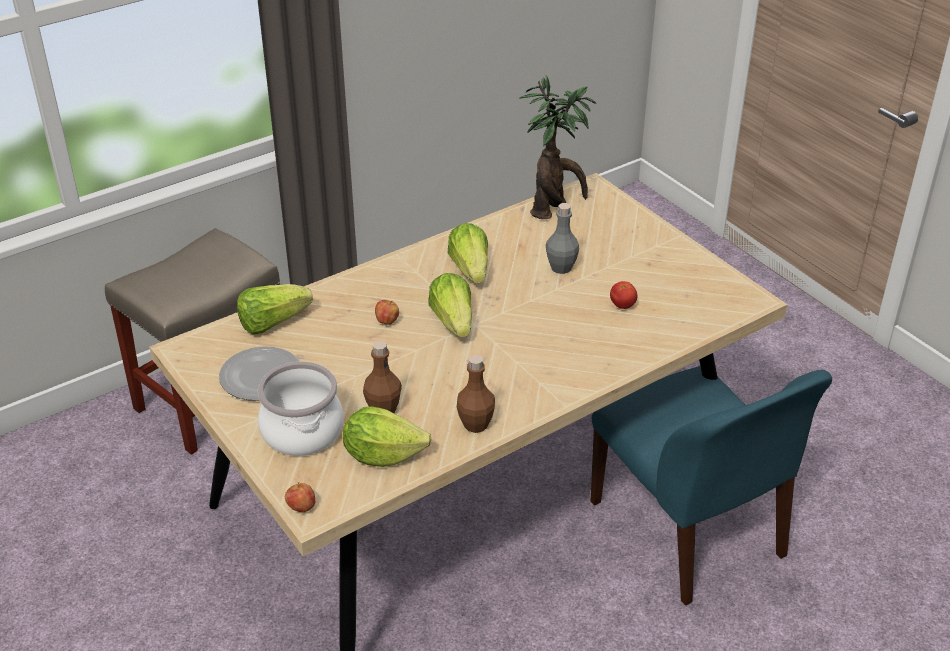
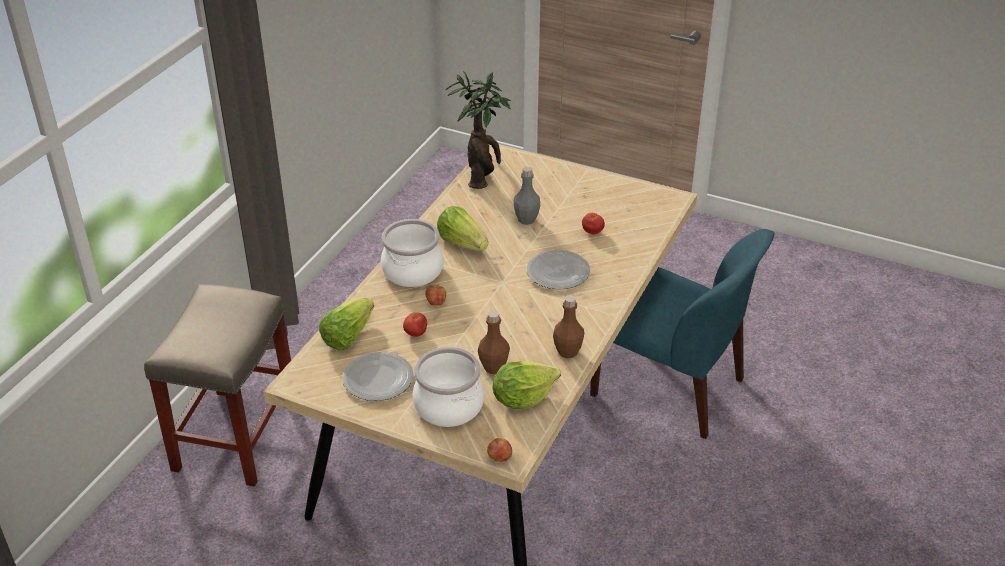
camera: 30 degrees left, 0 degrees up
(338, 345) = (415, 333): none -> tomato
(394, 281) = (413, 271): none -> cooking pot
(453, 321) = (485, 285): lettuce -> none
(543, 334) = (557, 272): none -> plate

